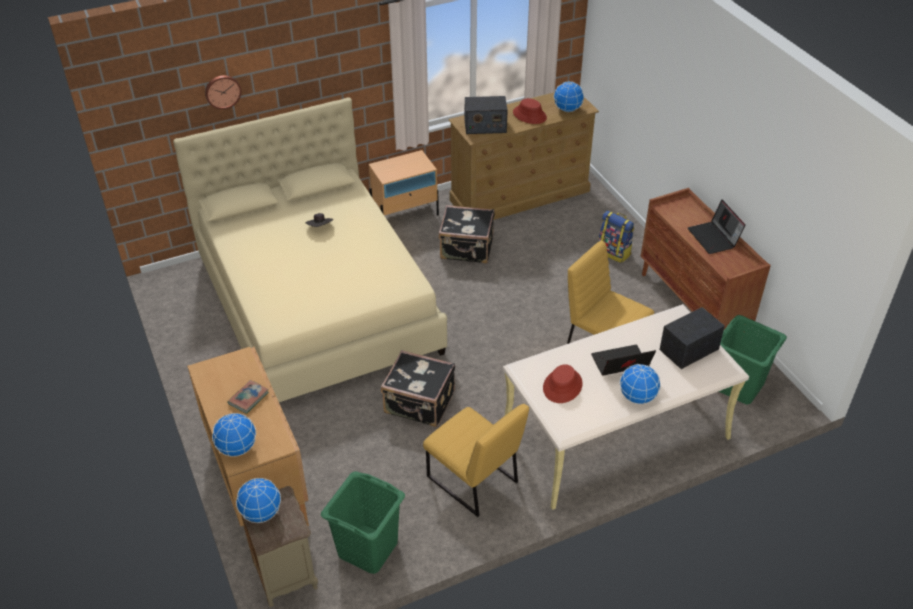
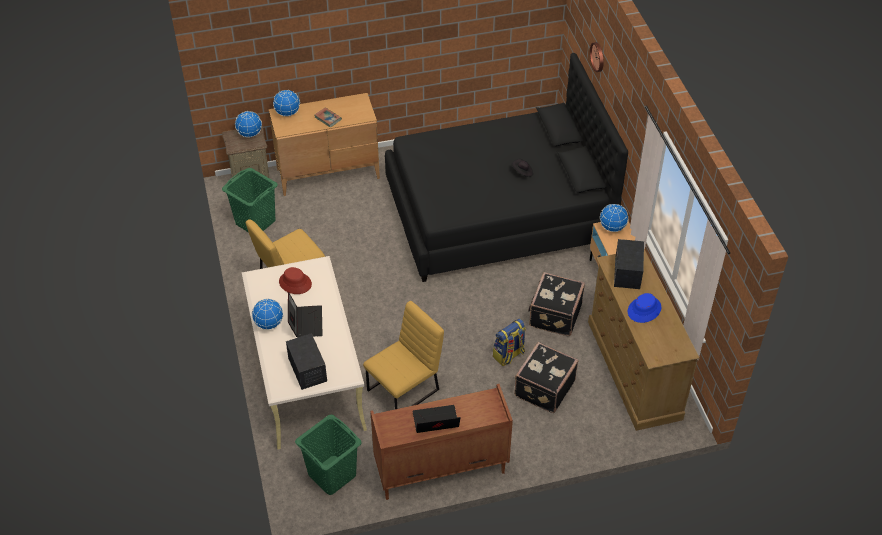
camera: 100 degrees right, 5 degrees up
(318, 304) = (498, 212): beige bed -> black bed
(419, 404) = (373, 261): black suitcase -> black suitcase (543, 388)
(529, 115) = (644, 310): red hat -> blue hat
(567, 109) = (652, 342): globe -> globe (612, 227)
(614, 252) = (530, 427): backpack -> backpack (509, 355)

